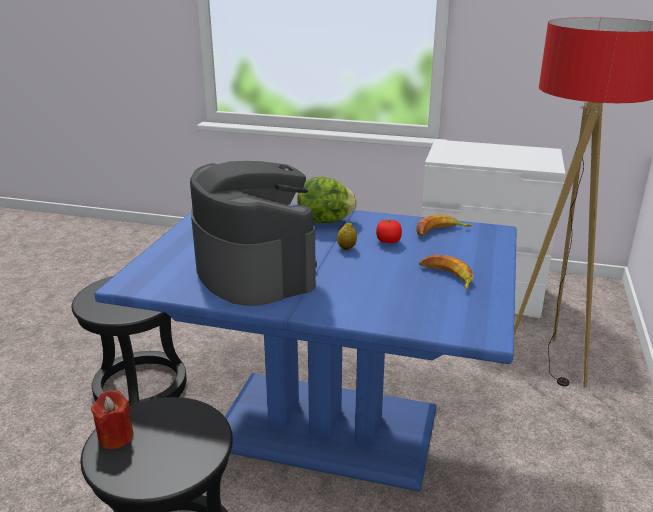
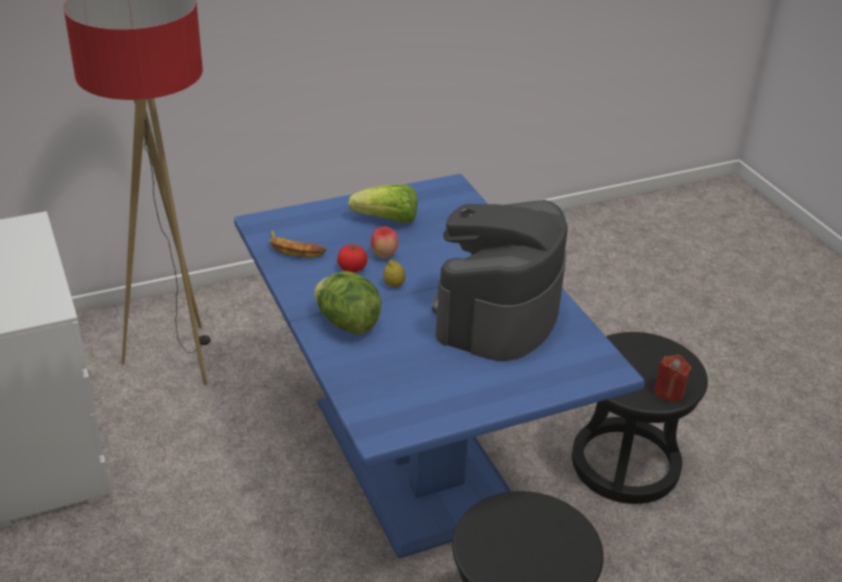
camera: 130 degrees left, 10 degrees up
(391, 257) = (384, 255): none -> apple
(446, 276) = (387, 220): banana -> lettuce

